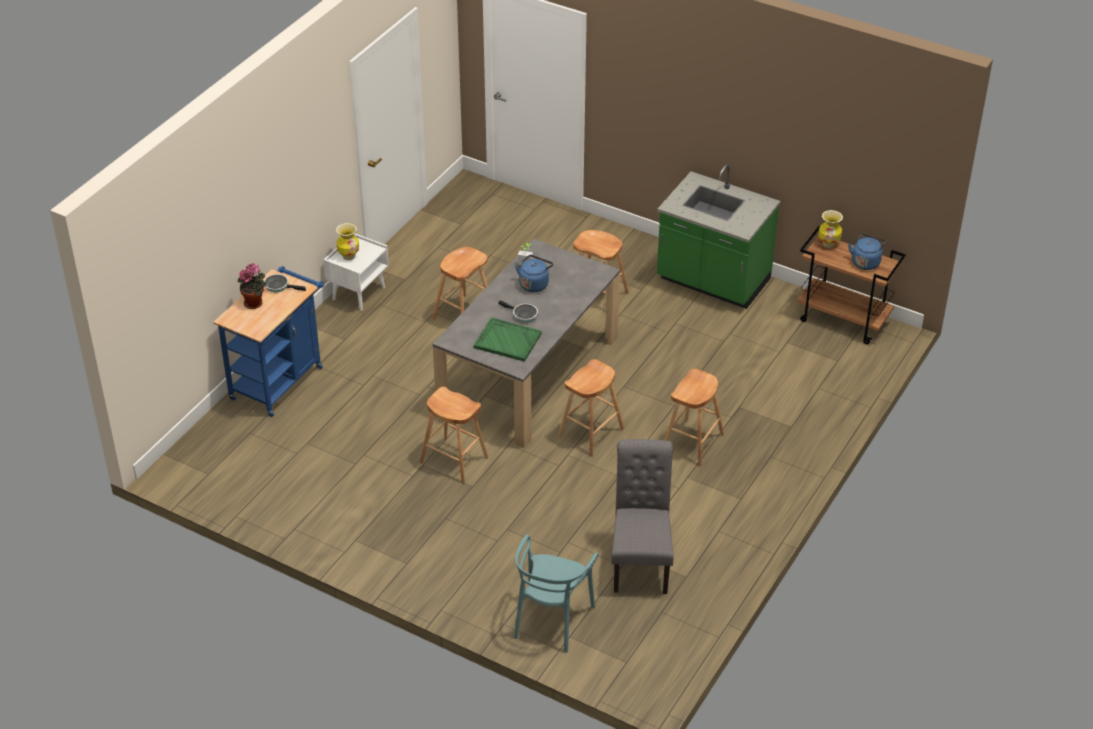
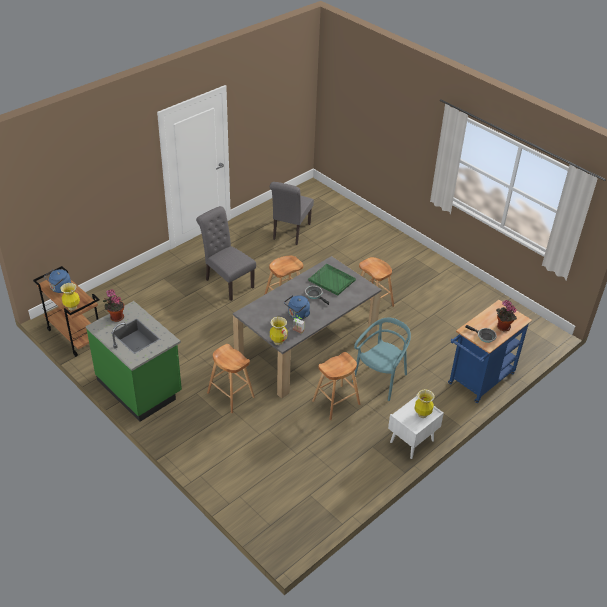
camera: 165 degrees left, 0 degrees up
(544, 248) = (278, 341): none -> vase
(551, 620) = (346, 219): turquoise chair -> turquoise chair (381, 379)
(692, 442) = (227, 282): brown stool -> grey chair
(753, 216) = (115, 317): none -> potted plant

